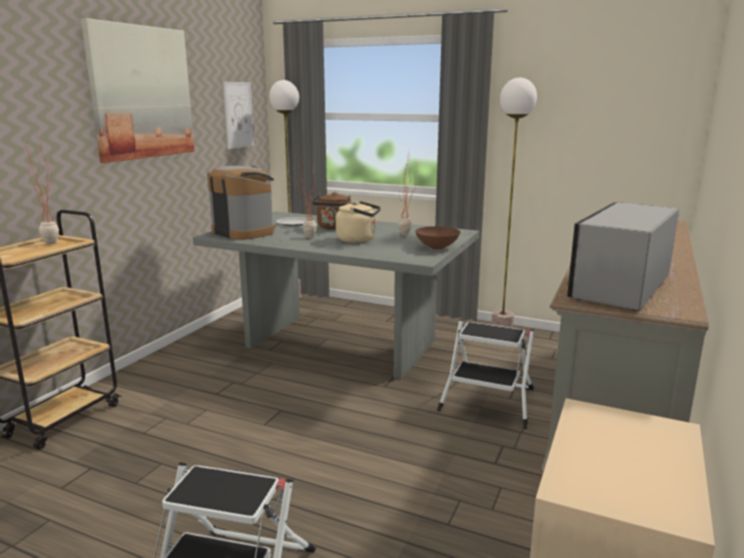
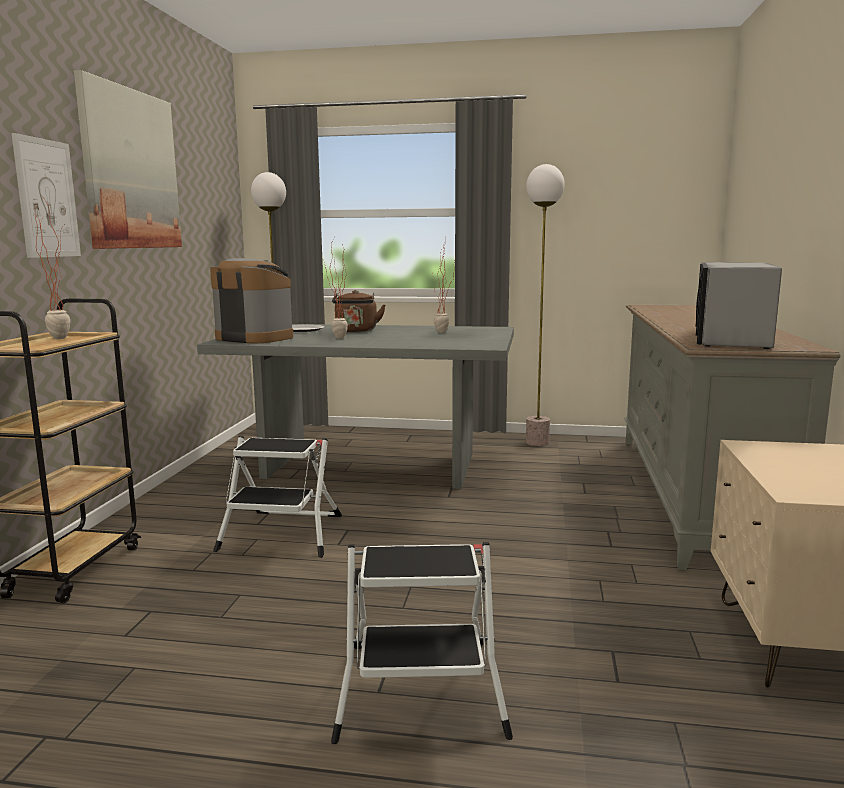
camera: 15 degrees left, 5 degrees down
(238, 115) = (217, 211): picture -> picture (47, 198)
(358, 240) = (397, 337): beige kettle -> none
(437, 247) = (490, 338): brown bowl -> none
(489, 401) = (566, 497): step ladder -> step ladder (283, 533)

